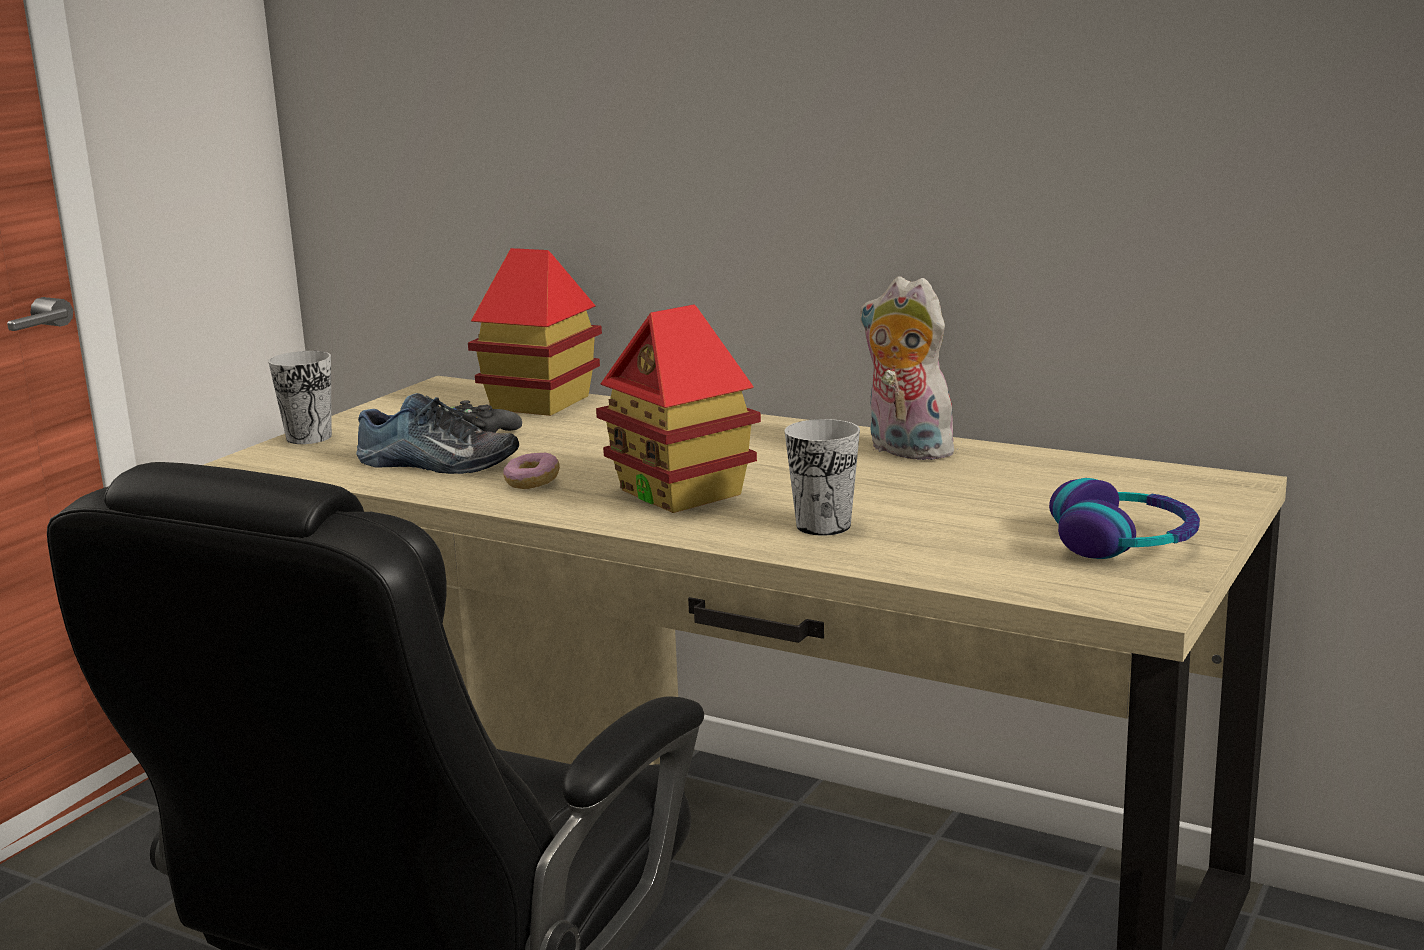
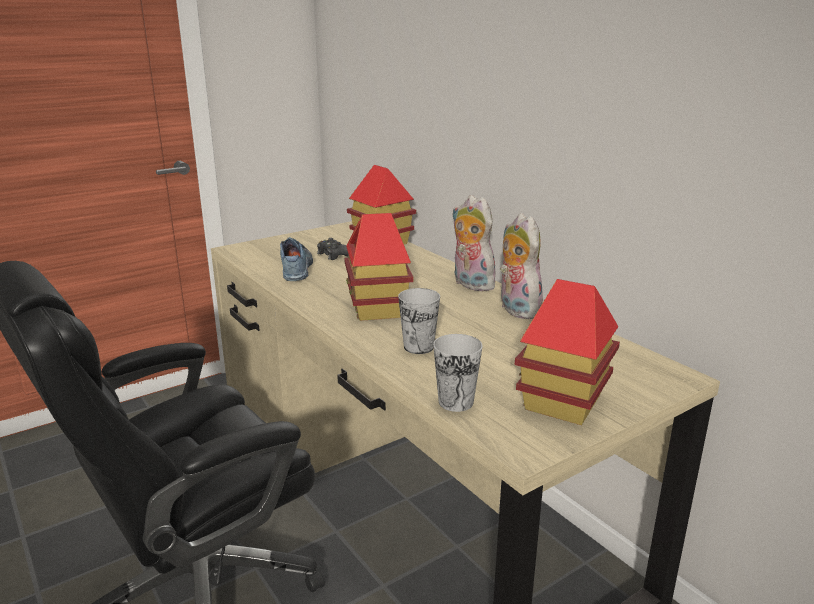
camera: 25 degrees right, 5 degrees up
(309, 437) = (268, 242): cup -> cup (456, 402)
(436, 464) = (297, 267): shoe -> shoe turned 135 degrees counterclockwise
(532, 483) = (322, 287): donut -> none
(784, 432) = (470, 284): none -> plush toy
(1124, 543) = (563, 402): headphones -> toy house

